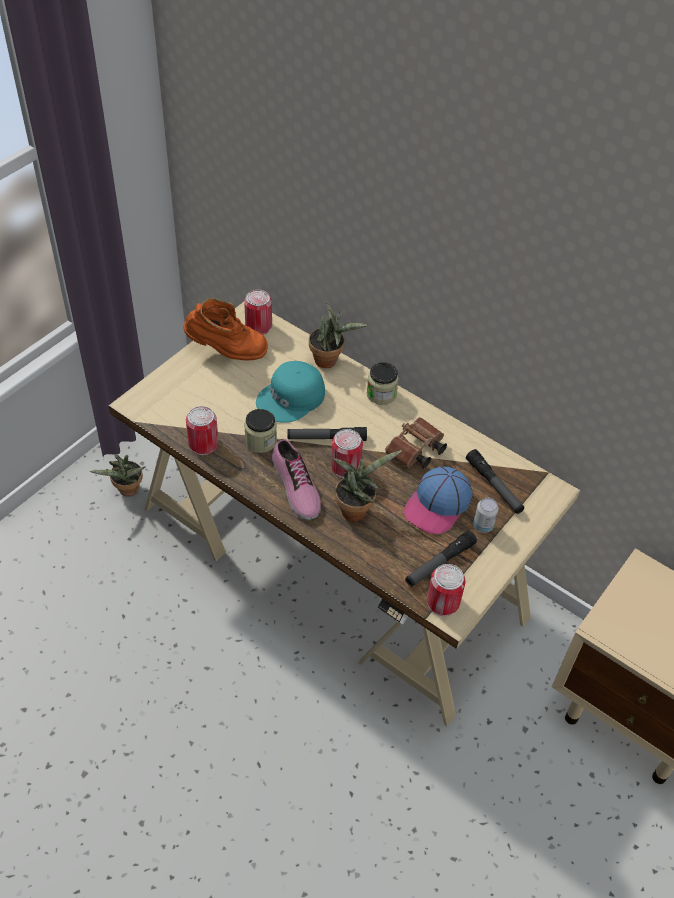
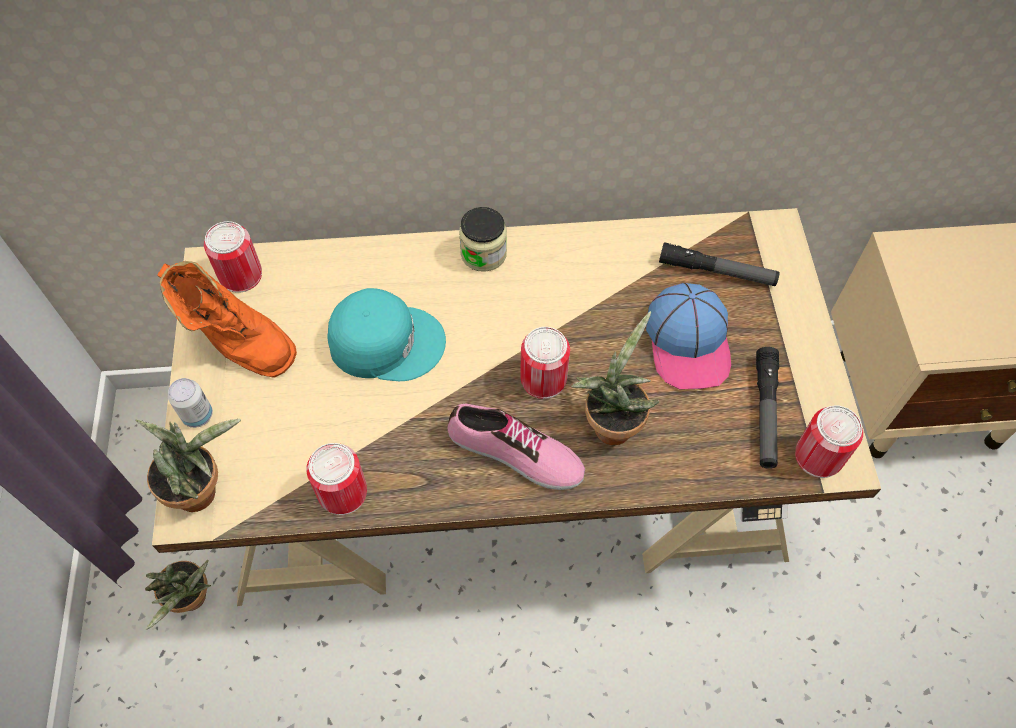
camera: 40 degrees left, 10 degrees up
(226, 352) = (236, 341): orange boot -> orange boot turned 75 degrees clockwise
(261, 441) = (410, 428): jar -> none
(291, 398) = (386, 340): turquoise cap -> turquoise cap turned 90 degrees counterclockwise
(326, 438) = (483, 360): flashlight -> none
(329, 360) = (377, 256): potted plant -> potted plant (201, 489)
(415, 452) = (596, 297): brown binoculars -> none
(483, 526) = (757, 328): can -> can (198, 415)

